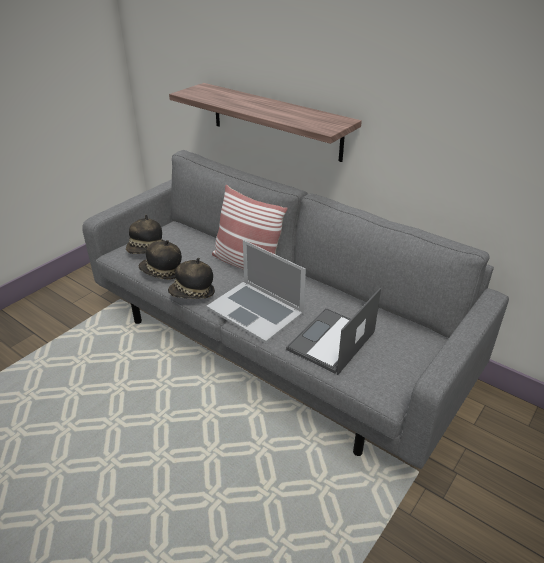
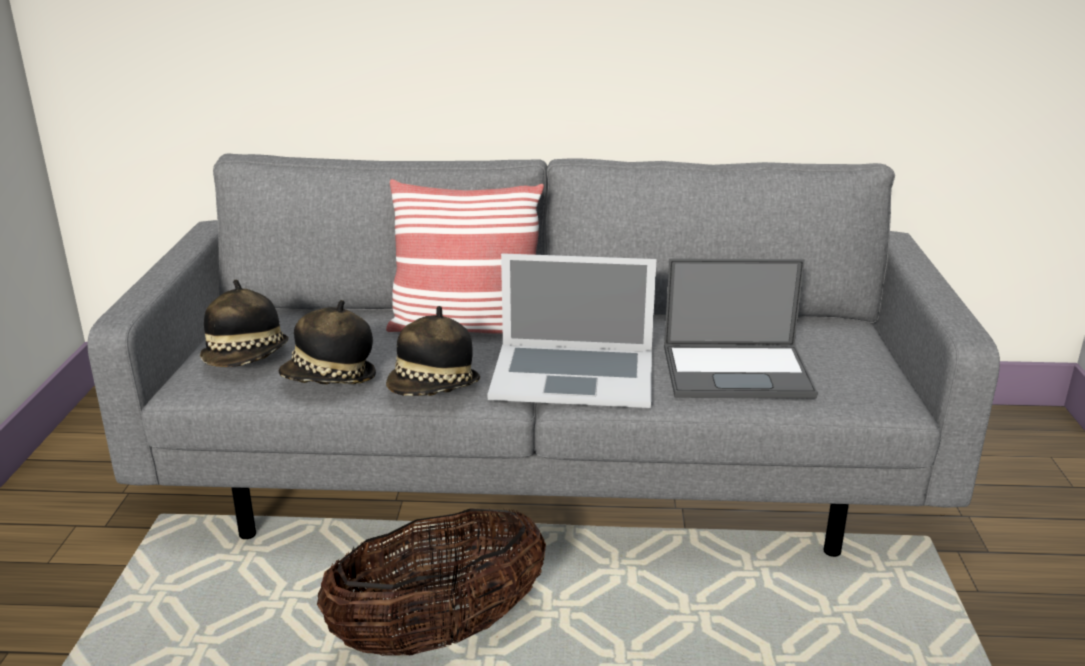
camera: 35 degrees left, 10 degrees down
(159, 399) = (439, 633): none -> basket
(275, 121) = (434, 53): shelf -> none
(331, 341) = (738, 371): laptop -> laptop turned 90 degrees counterclockwise

